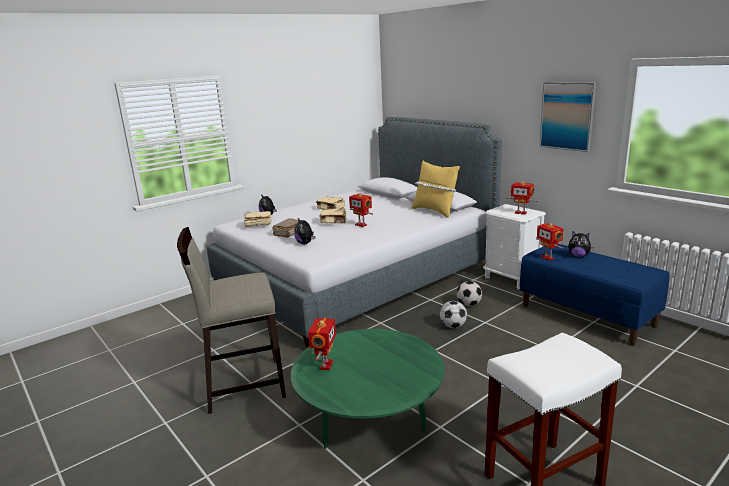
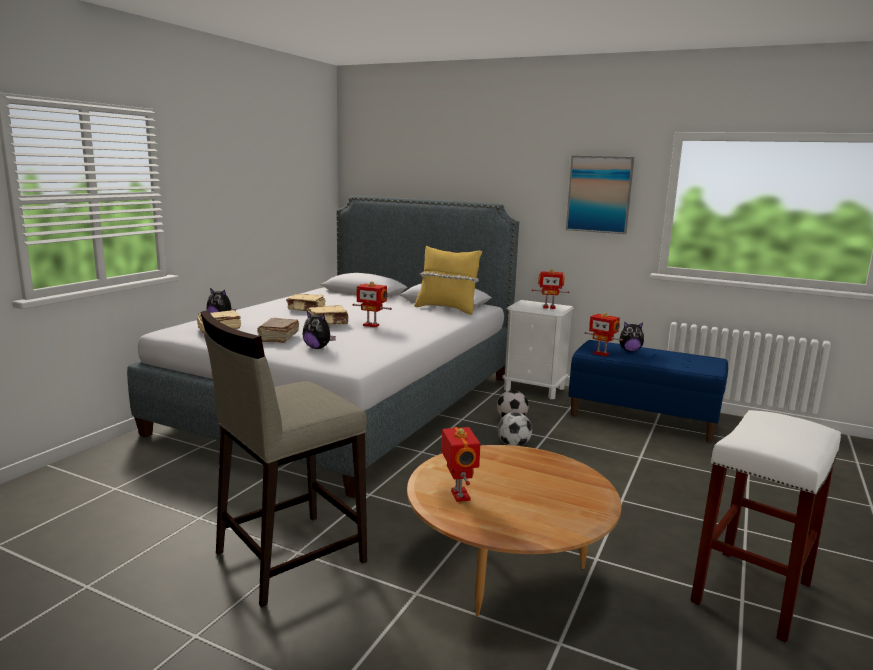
camera: 25 degrees left, 5 degrees down
(370, 421) = (507, 569): green coffee table -> brown coffee table

